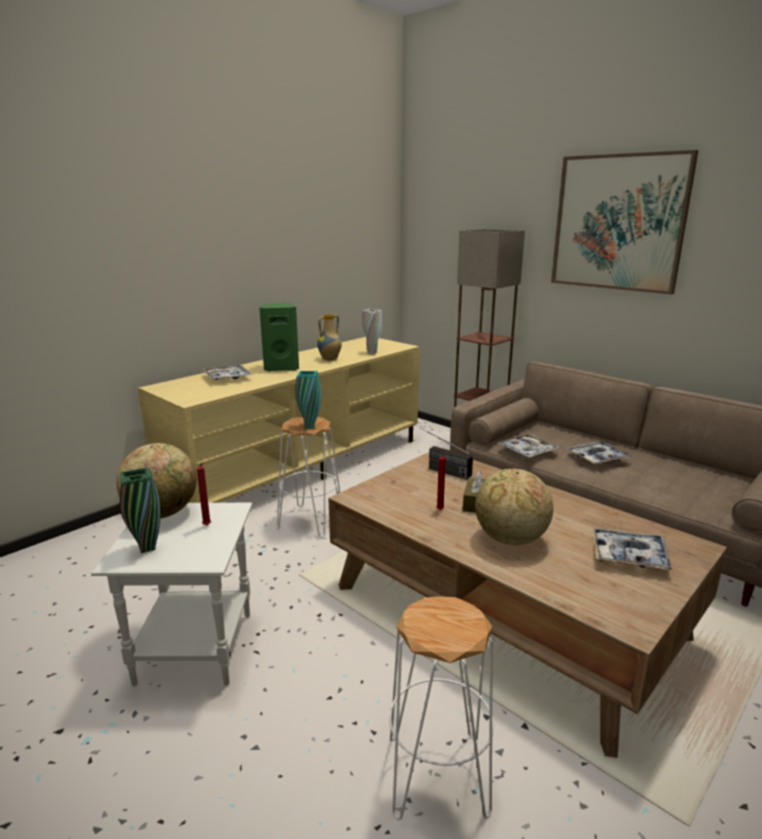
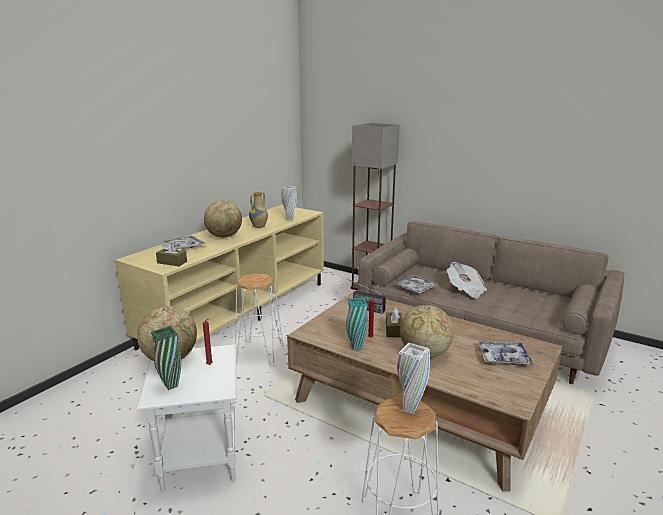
camera: 10 degrees left, 0 degrees up
(203, 394) = (172, 262): none -> brown tissue box
(281, 368) = (224, 236): green speaker -> globe
(309, 426) = (259, 282): turquoise vase -> turquoise vase (356, 347)
(454, 615) = (410, 409): none -> white vase
(598, 458) = (465, 290): tray -> newspaper
(618, 223) = (467, 120): picture -> none

